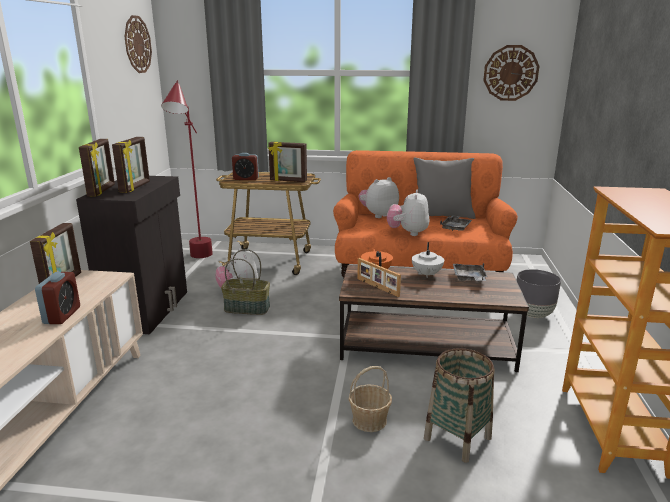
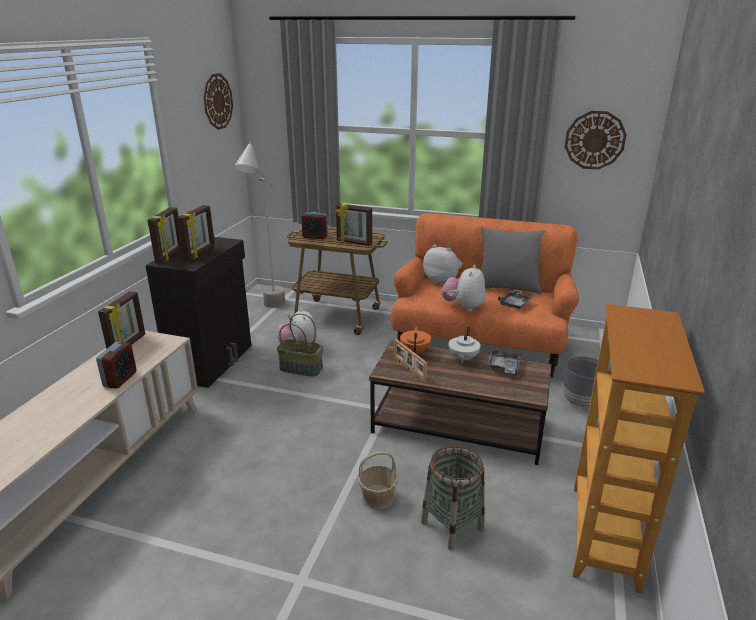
camera: 10 degrees right, 5 degrees up
(197, 261) = (268, 311): red floor lamp -> grey floor lamp
(378, 215) = (442, 281): plush toy -> plush toy turned 60 degrees clockwise

